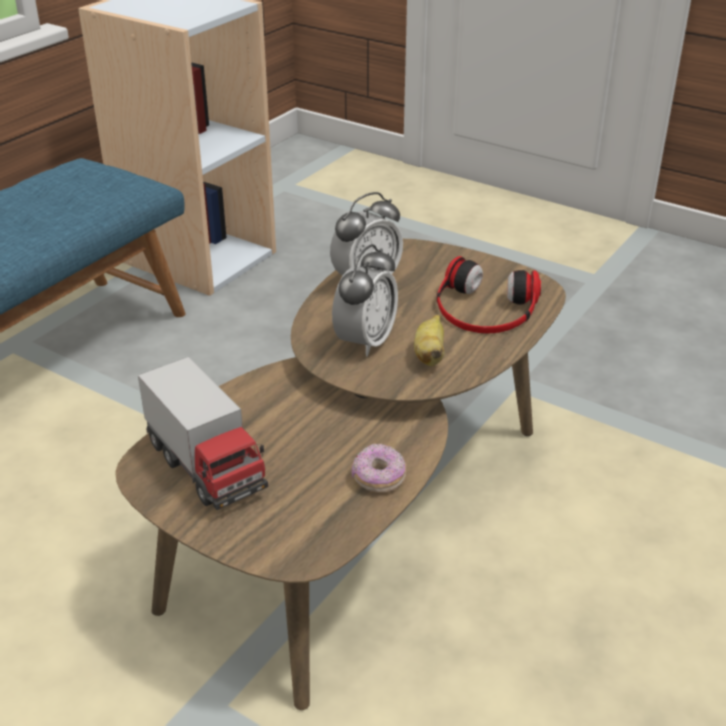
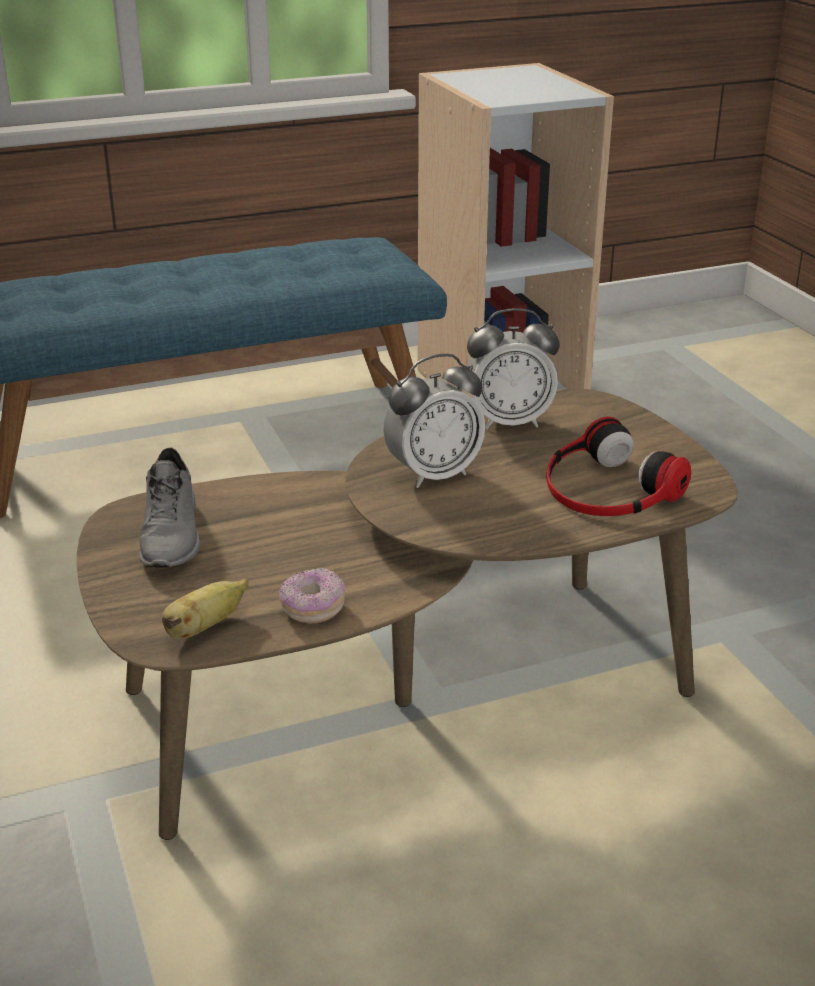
camera: 35 degrees right, 5 degrees down
(206, 467) = (173, 535): toy truck -> grey shoe
(429, 355) = (484, 509): banana -> banana (205, 627)

